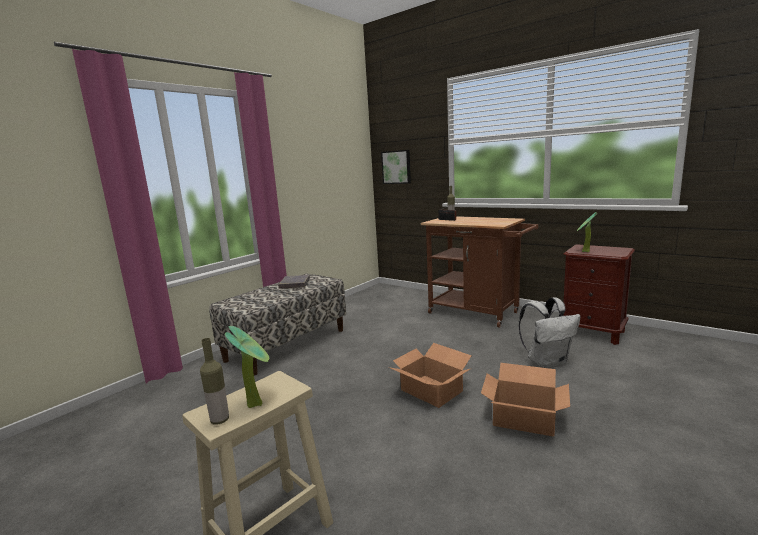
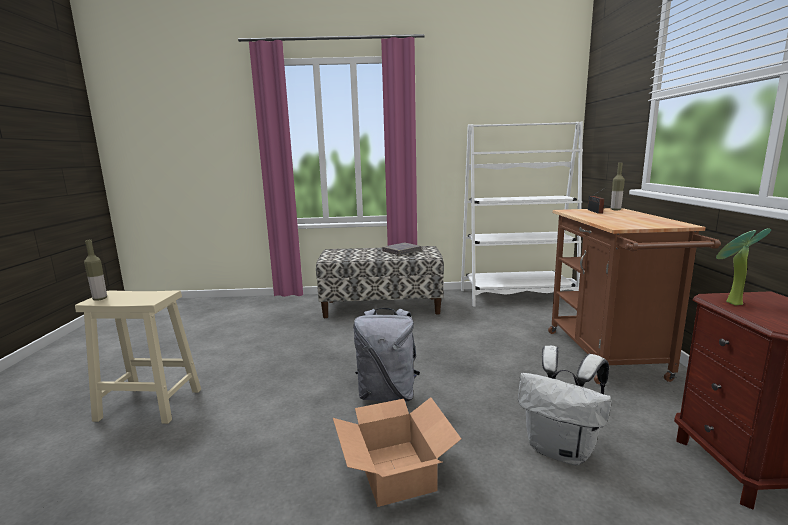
camera: 50 degrees right, 0 degrees up
(257, 403) = (127, 300): potted plant -> none
(365, 300) = (517, 296): none -> white bookcase
(397, 167) = (601, 135): picture -> none
(431, 390) = (388, 395): cardboard box -> grey backpack

